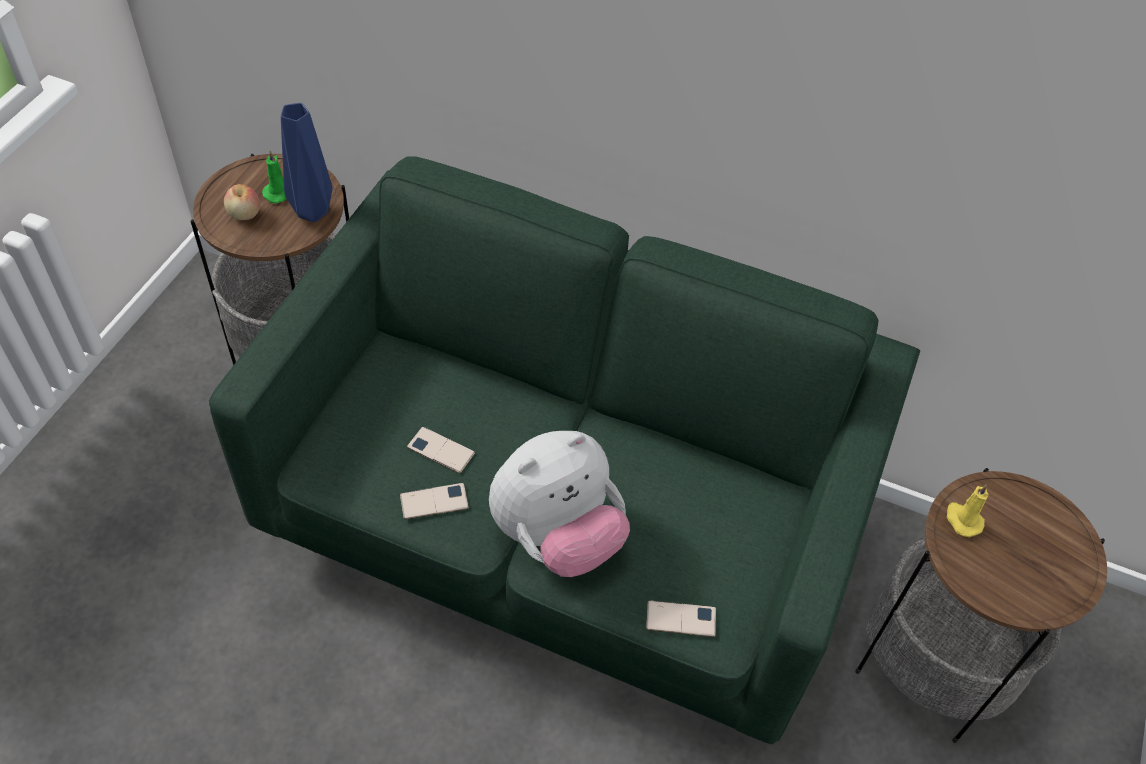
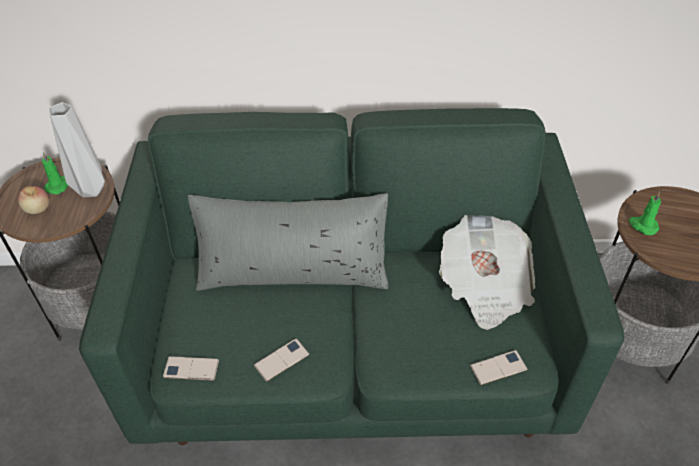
camera: 20 degrees left, 5 degrees down
(310, 211) = (89, 190): blue vase -> grey vase
(441, 450) = (267, 322): phone -> phone (191, 368)
(504, 400) = (293, 271): none -> grey pillow
(557, 536) = (382, 347): plush toy -> none
(725, 514) = (484, 287): none -> newspaper
(962, 519) = (642, 225): yellow candle -> green candle

